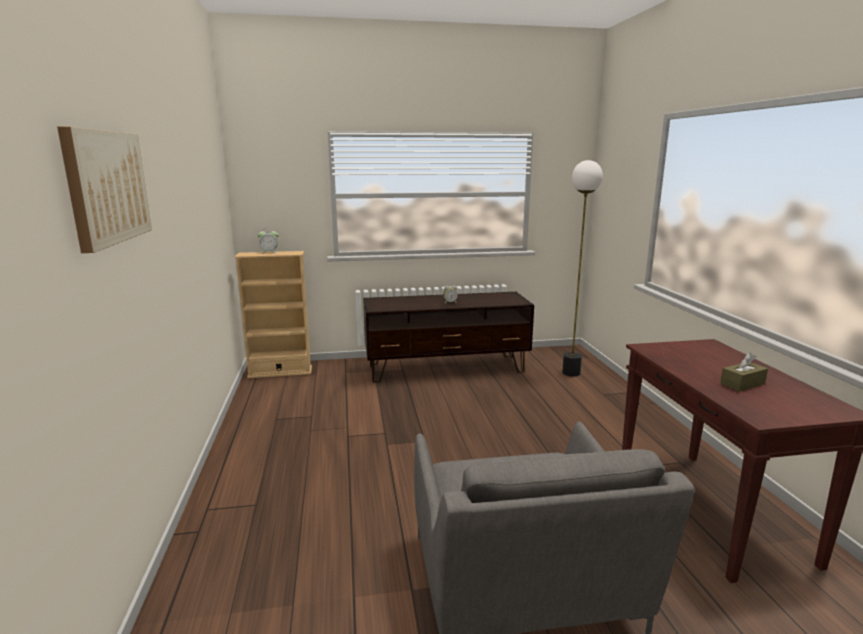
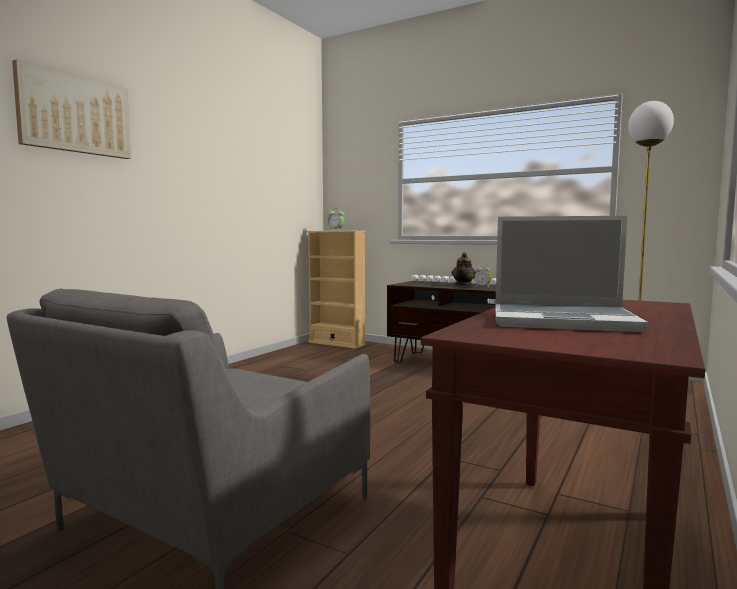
camera: 40 degrees right, 10 degrees down
(426, 300) = (463, 285): none -> teapot
(742, 384) = (564, 320): brown tissue box -> laptop

